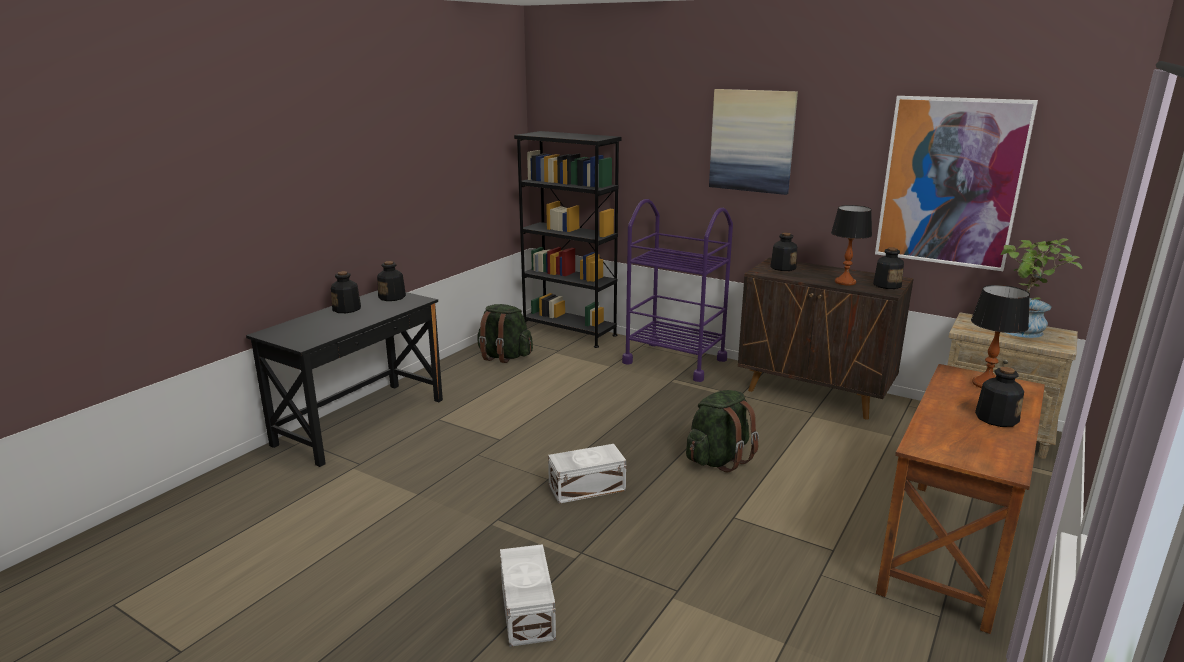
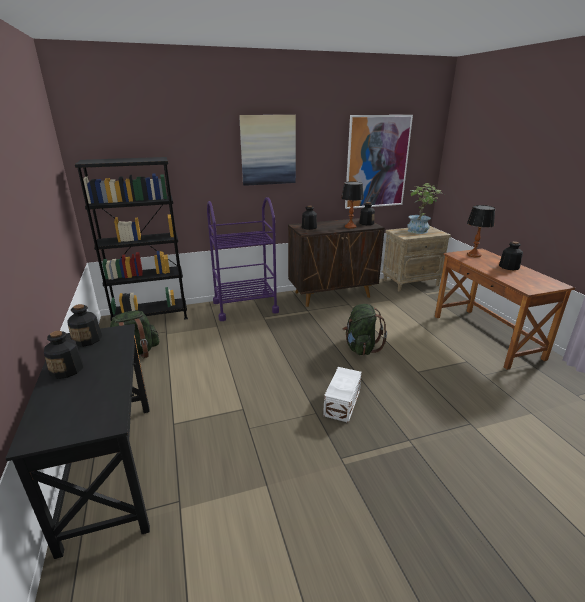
camera: 50 degrees left, 5 degrees up
(526, 612) = (456, 495): white storage box -> none

